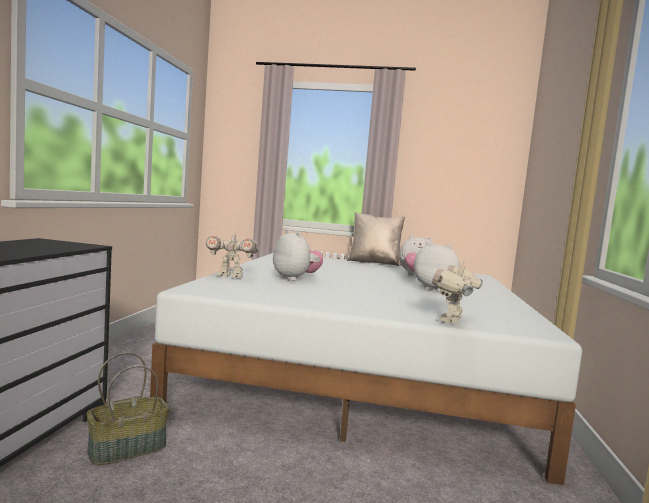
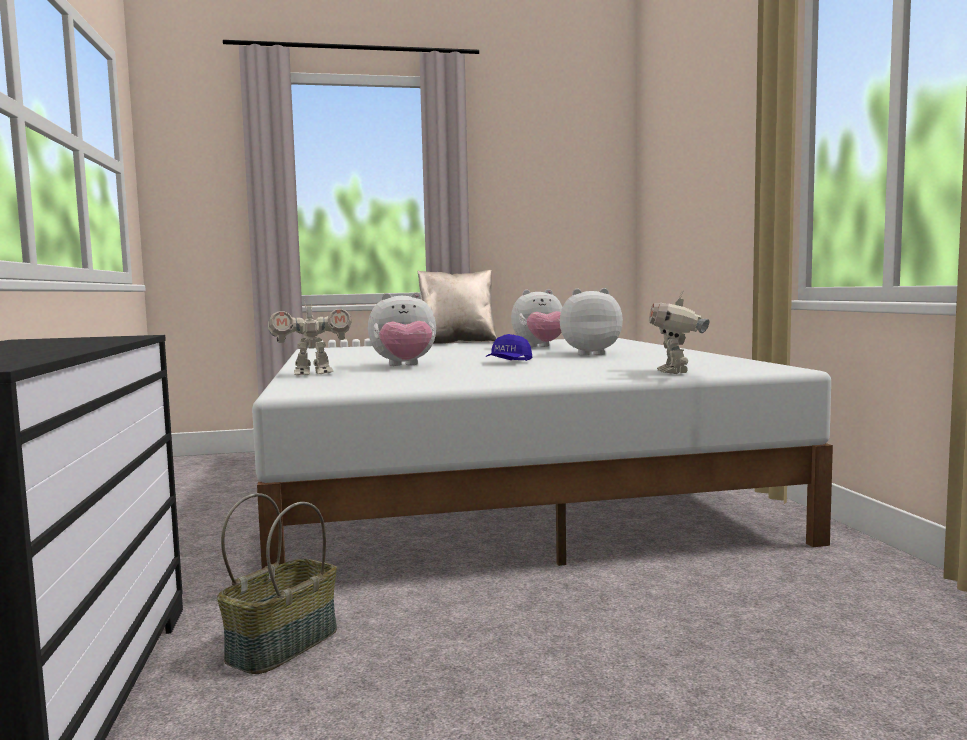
camera: 20 degrees left, 0 degrees up
(295, 279) = (404, 366): plush toy -> plush toy turned 135 degrees clockwise
(363, 288) = (508, 363): none -> blue cap

